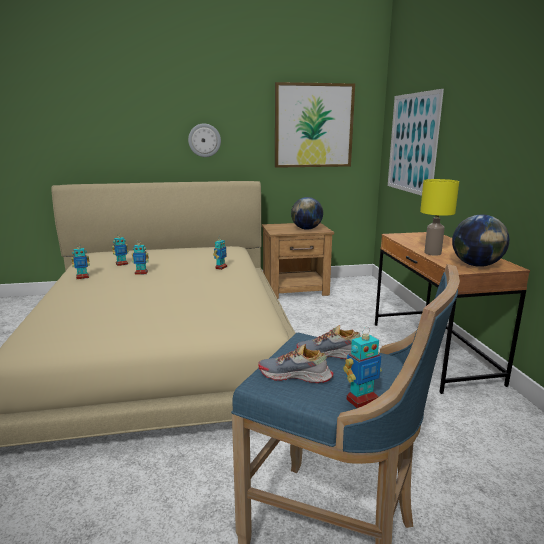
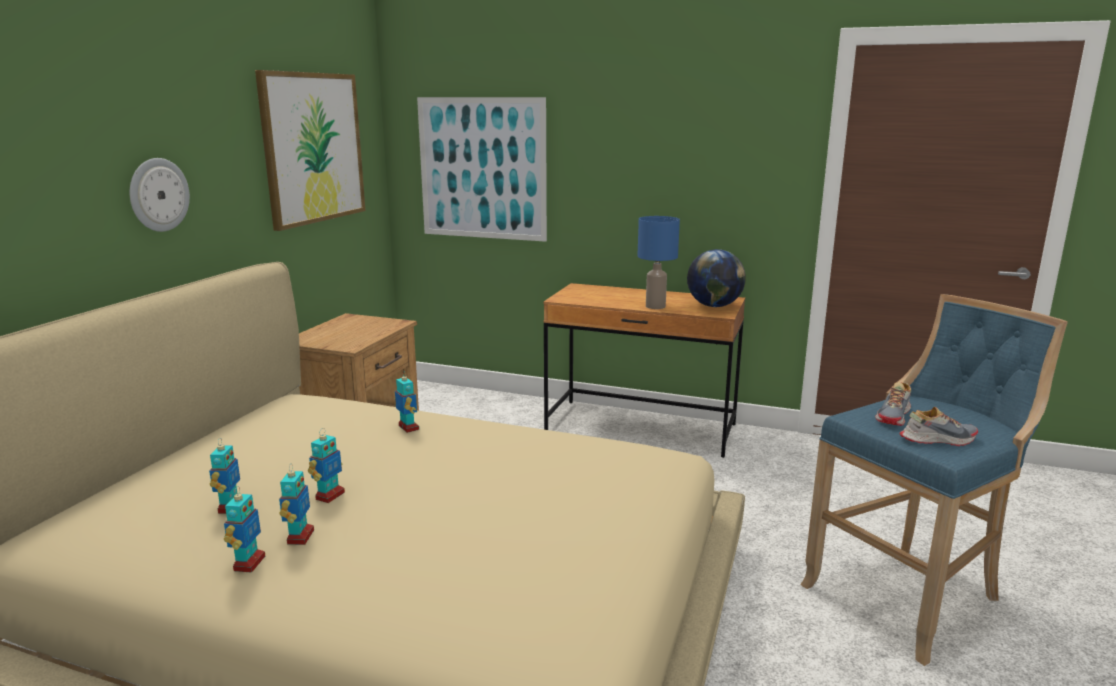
camera: 60 degrees left, 0 degrees up
(295, 376) = (937, 439): shoe -> shoe turned 135 degrees counterclockwise
(306, 229) = (370, 328): globe -> none
(361, 400) = (987, 427): toy robot -> toy robot (299, 537)
(433, 253) = (656, 306): yellow table lamp -> blue table lamp

